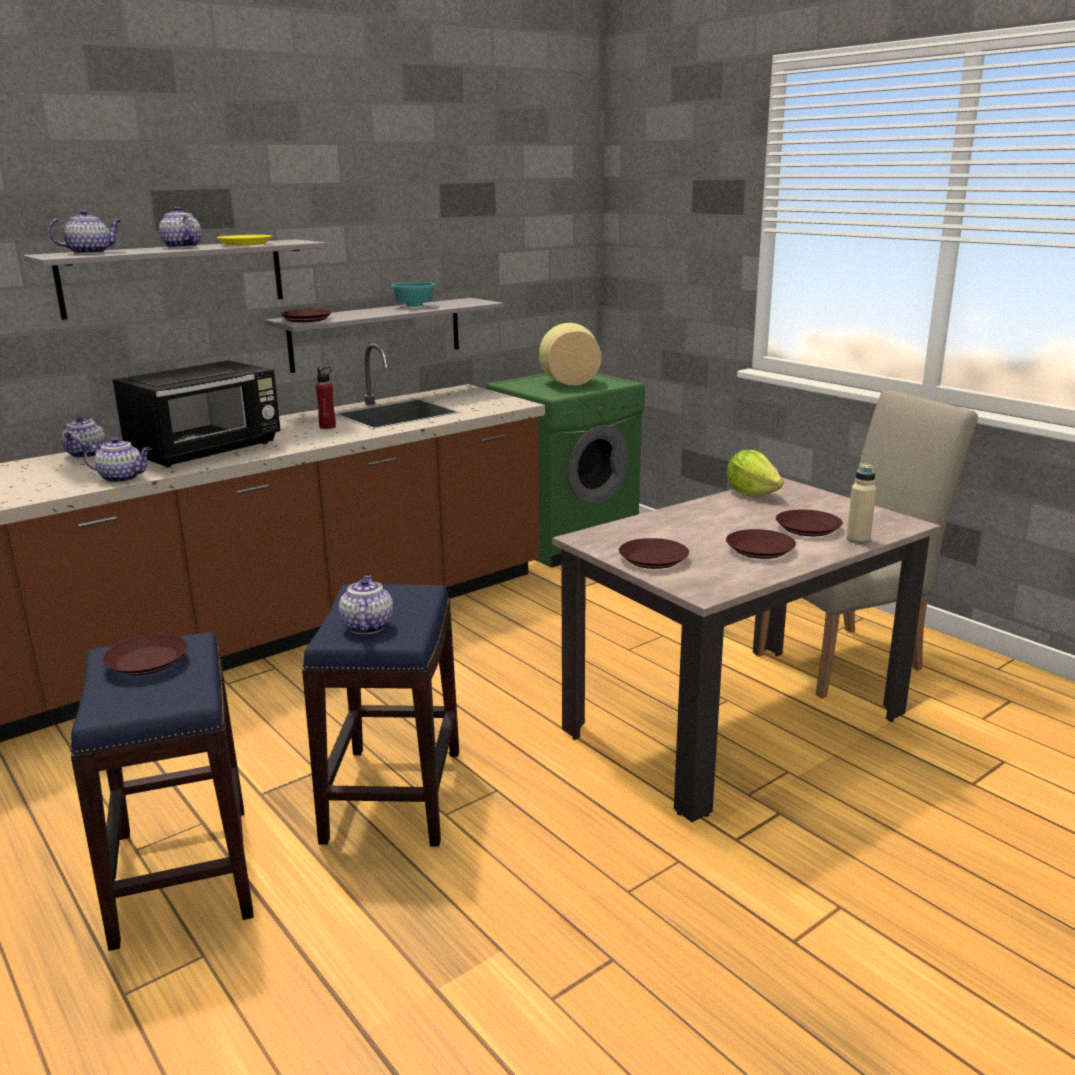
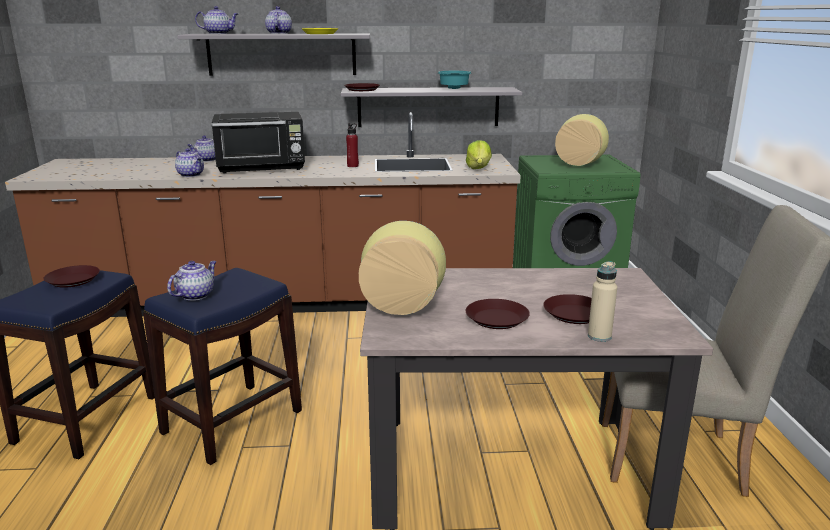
camera: 35 degrees right, 0 degrees up
(654, 559) = (403, 302): brown plate -> vase
(752, 493) = (586, 275): lettuce -> lettuce (478, 168)

